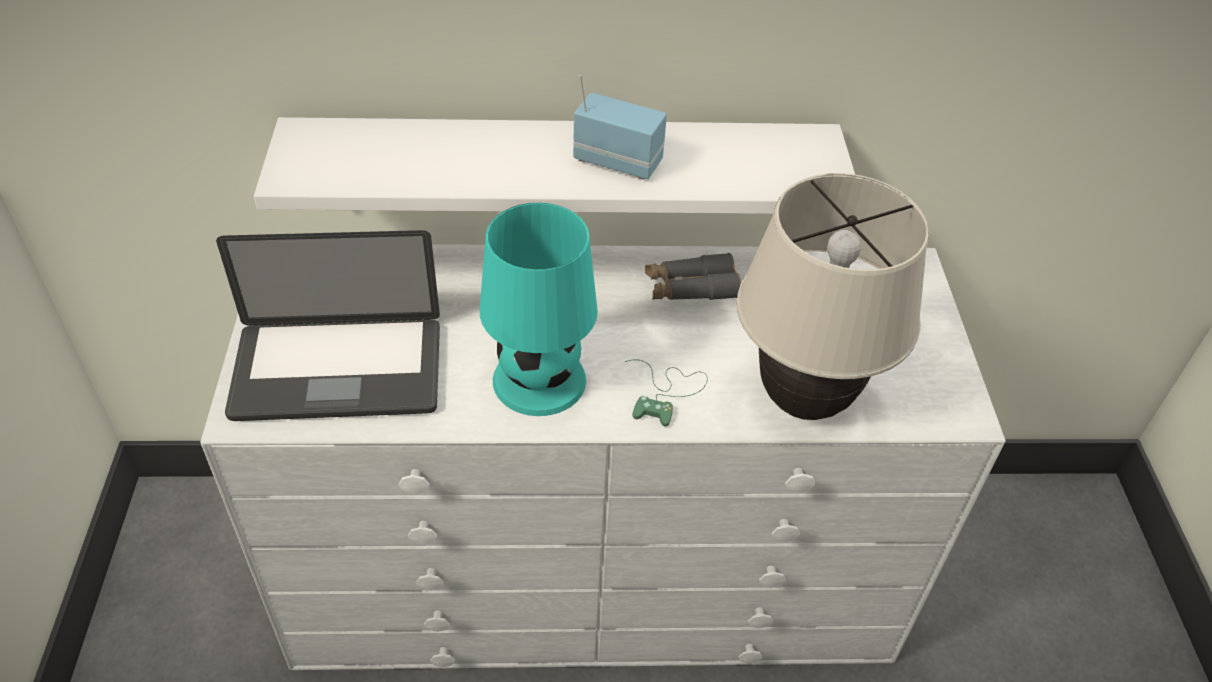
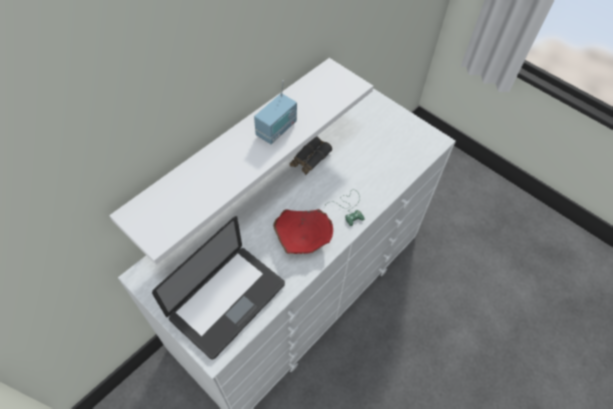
camera: 45 degrees left, 10 degrees up
(539, 378) = (303, 238): turquoise table lamp -> red bowl
(618, 161) = (277, 129): radio -> radio turned 150 degrees clockwise
(804, 401) = (391, 174): beige table lamp -> none

